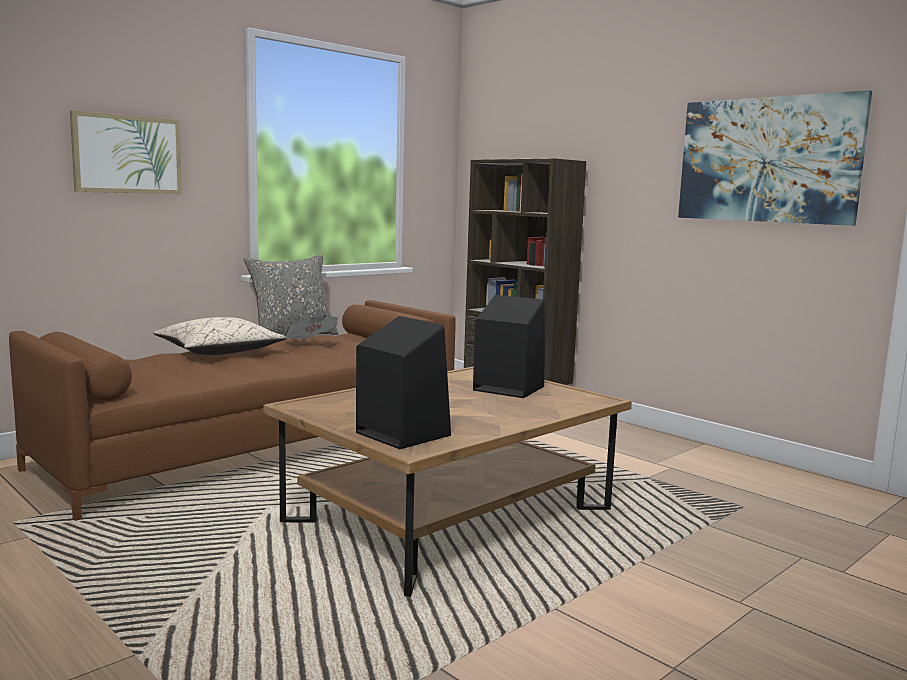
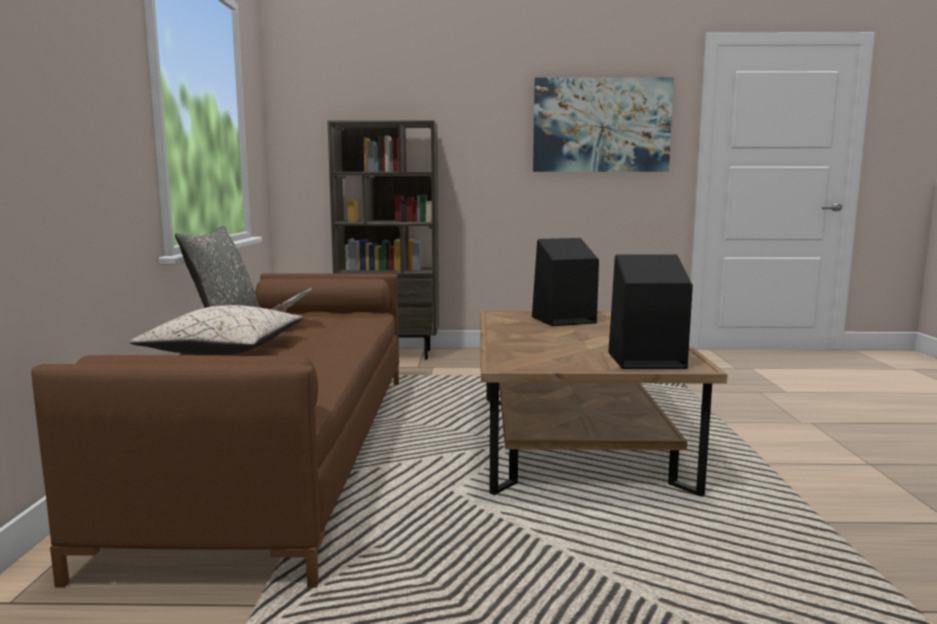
camera: 45 degrees left, 0 degrees up
(127, 154) = (64, 89): picture -> none

